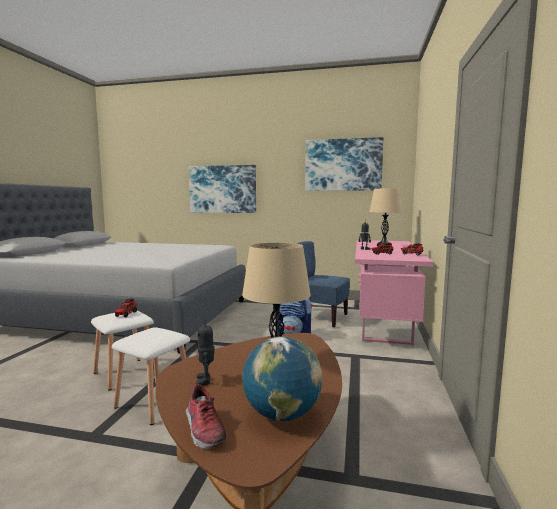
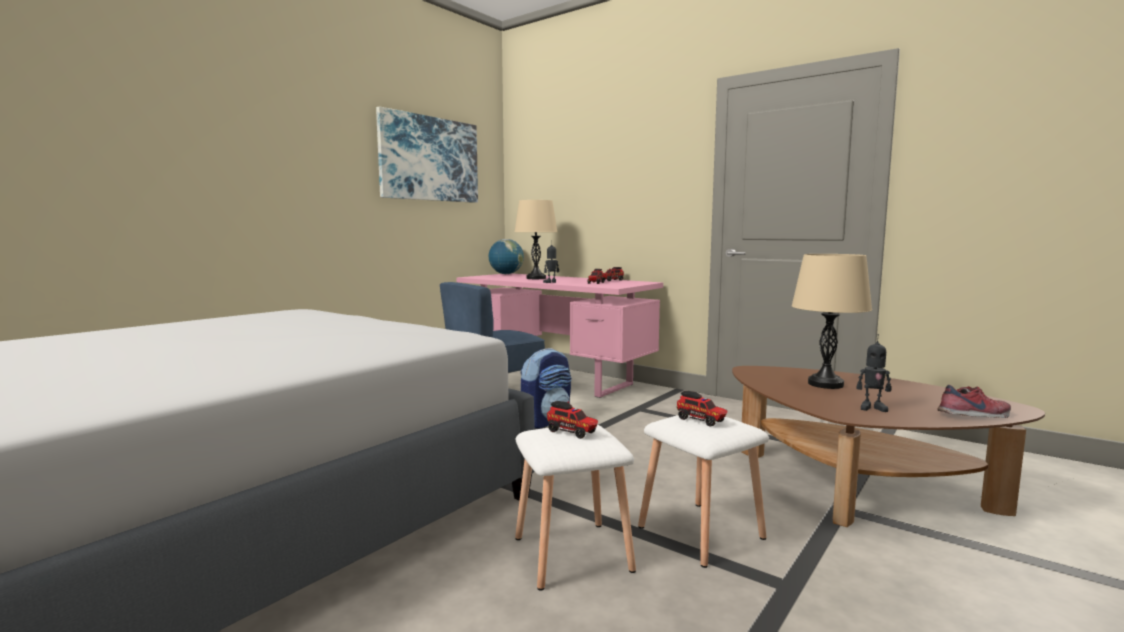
camera: 65 degrees left, 0 degrees up
(152, 334) = (701, 420): none -> toy truck
(222, 189) = (208, 184): picture -> none
(282, 414) = (935, 394): globe -> globe (506, 274)

